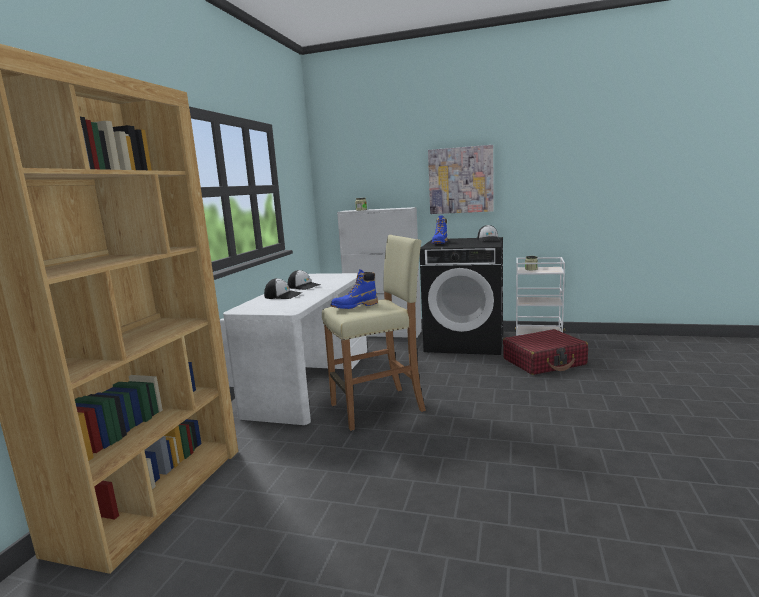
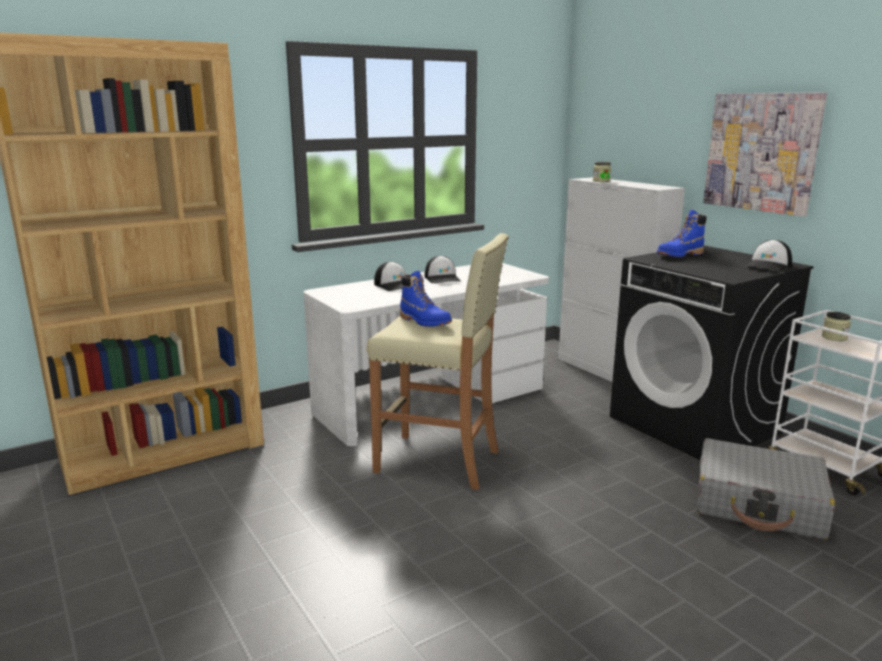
camera: 40 degrees right, 5 degrees up
(354, 306) = (425, 322): blue boot -> blue boot turned 150 degrees counterclockwise
(544, 362) = (759, 504): red suitcase -> grey suitcase

